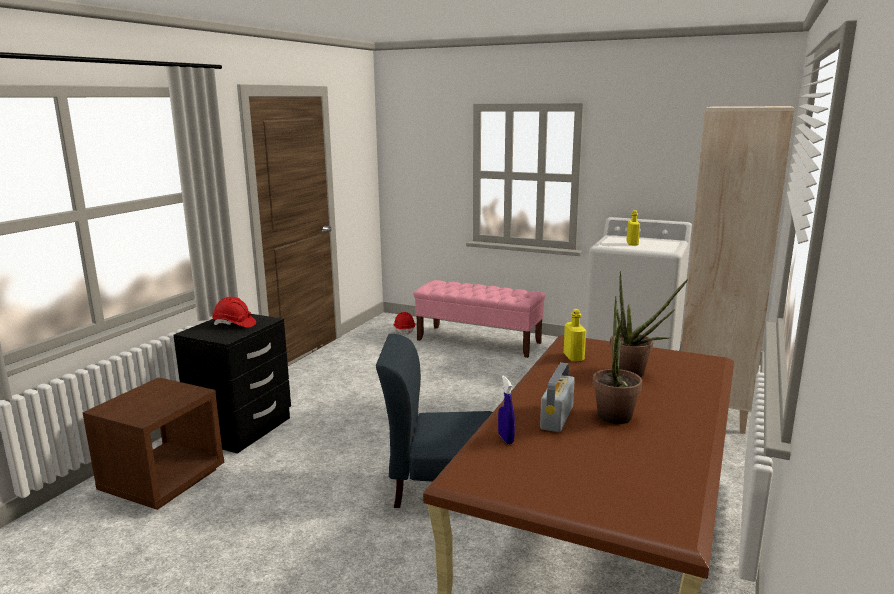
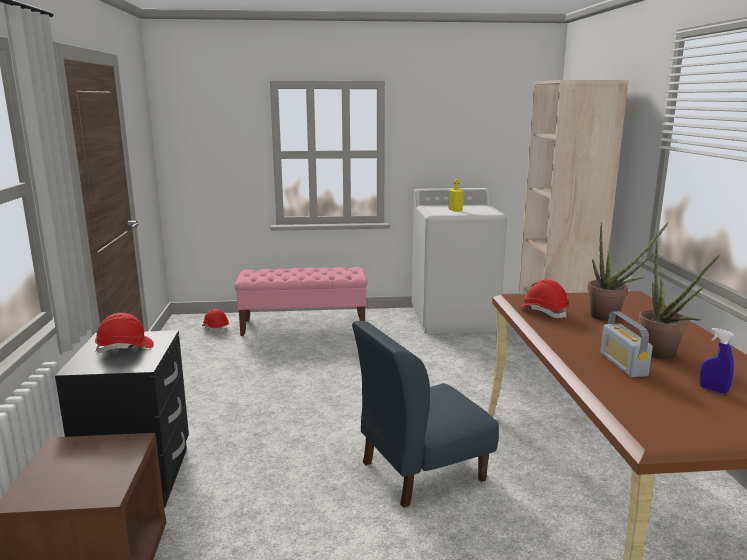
camera: 30 degrees left, 0 degrees up
(506, 439) = (621, 393): blue spray bottle -> blue spray bottle (713, 390)
(573, 357) = (543, 311): yellow bottle -> red hard hat

